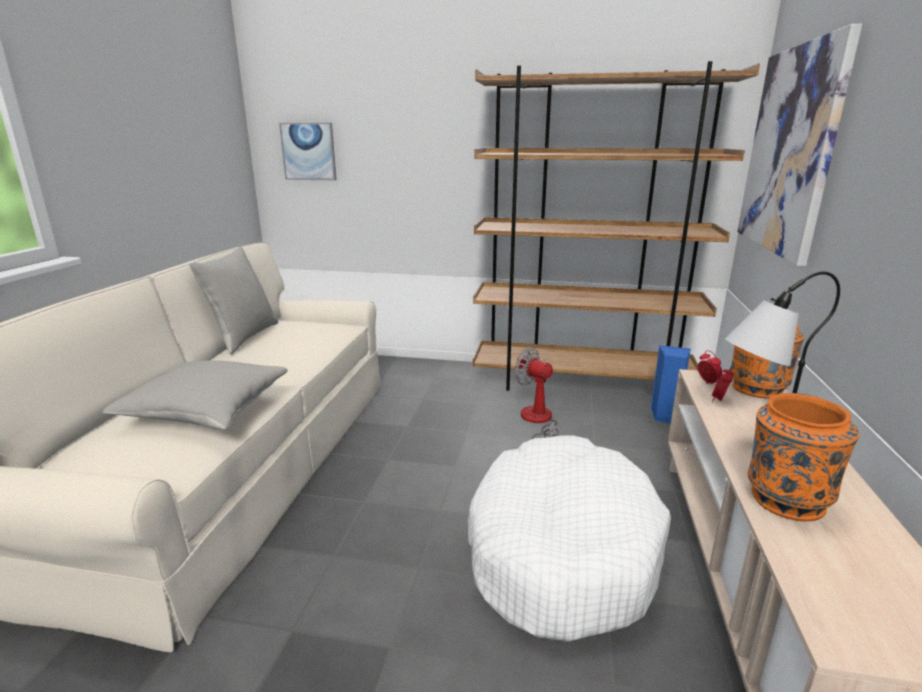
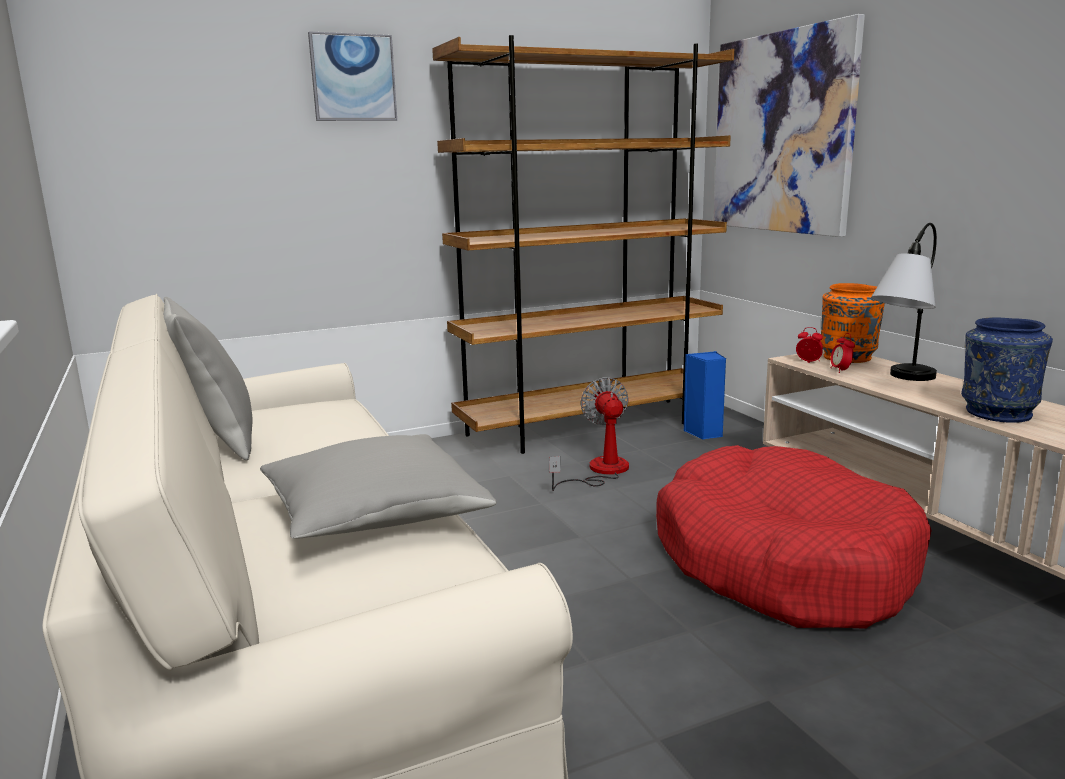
camera: 35 degrees left, 5 degrees down
(309, 151) = (157, 151): picture -> picture (353, 78)
(537, 421) = (600, 471): fan -> fan turned 75 degrees clockwise
(560, 549) = (781, 562): white dog bed -> red dog bed
(785, 500) = (997, 413): orange vase -> blue vase

